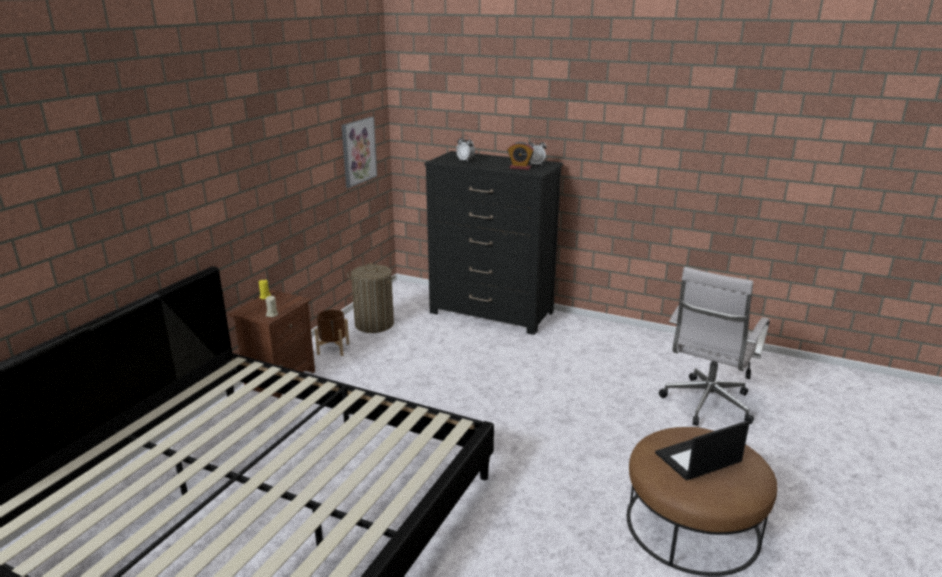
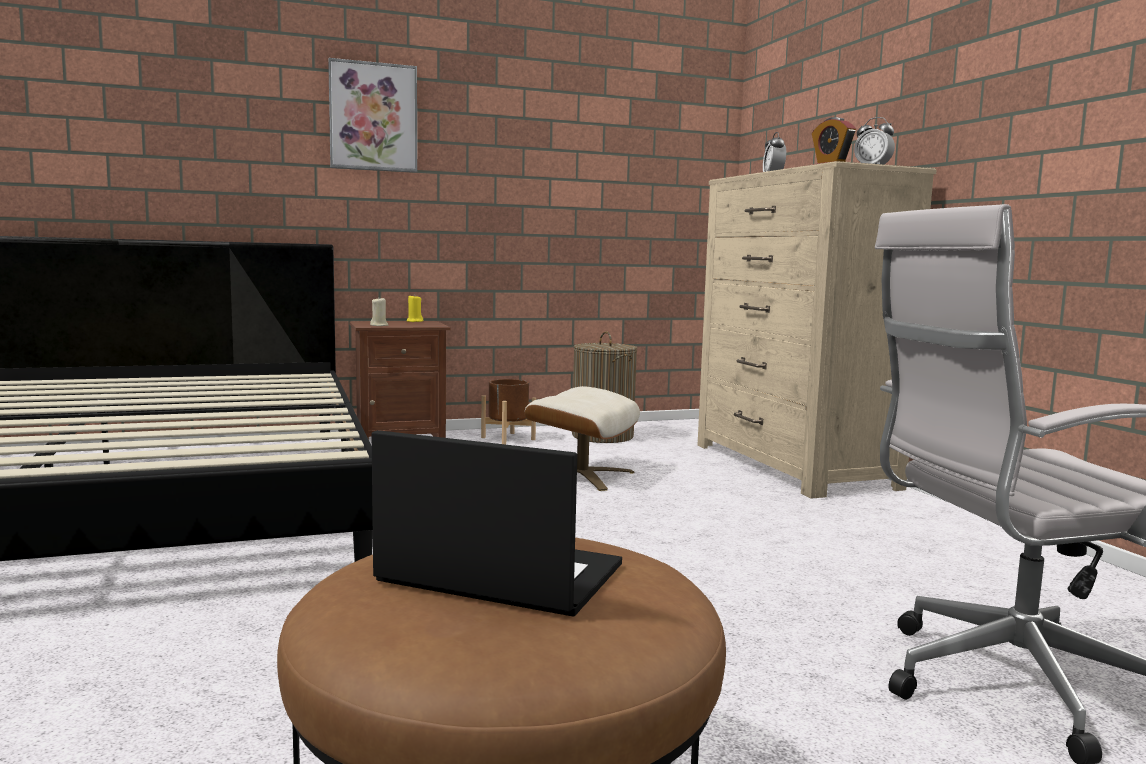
camera: 45 degrees right, 15 degrees down
(358, 151) = (657, 183): picture -> picture (373, 117)
(428, 363) = (581, 475): none -> beige ottoman
(491, 312) = (791, 466): black dresser -> beige dresser

